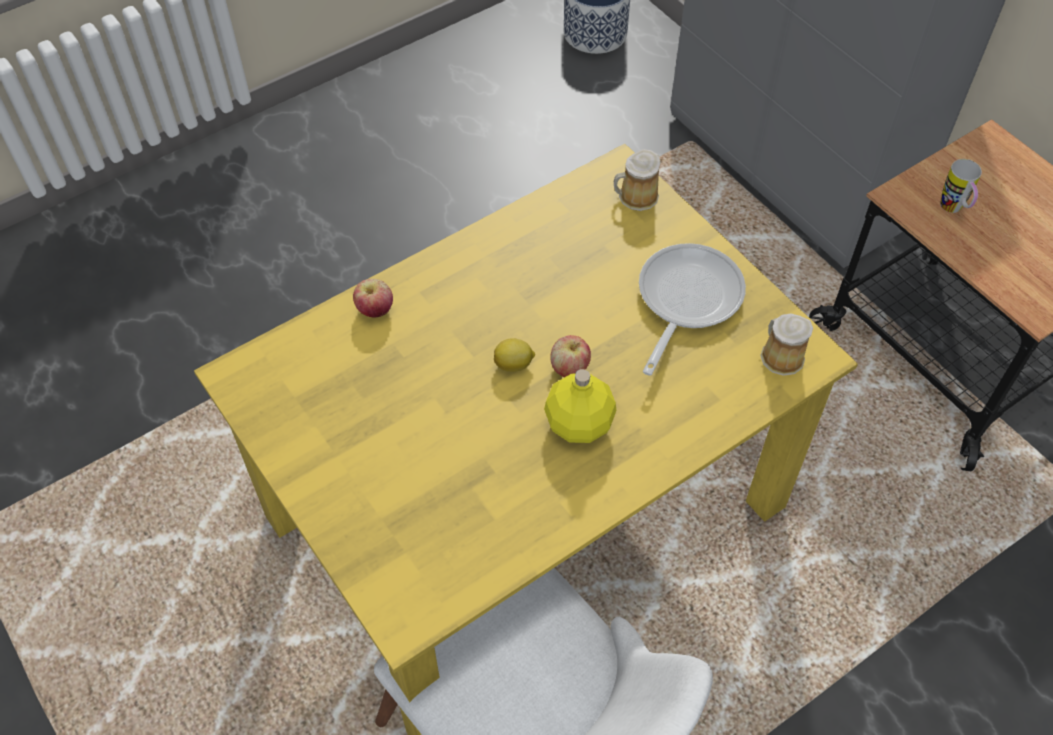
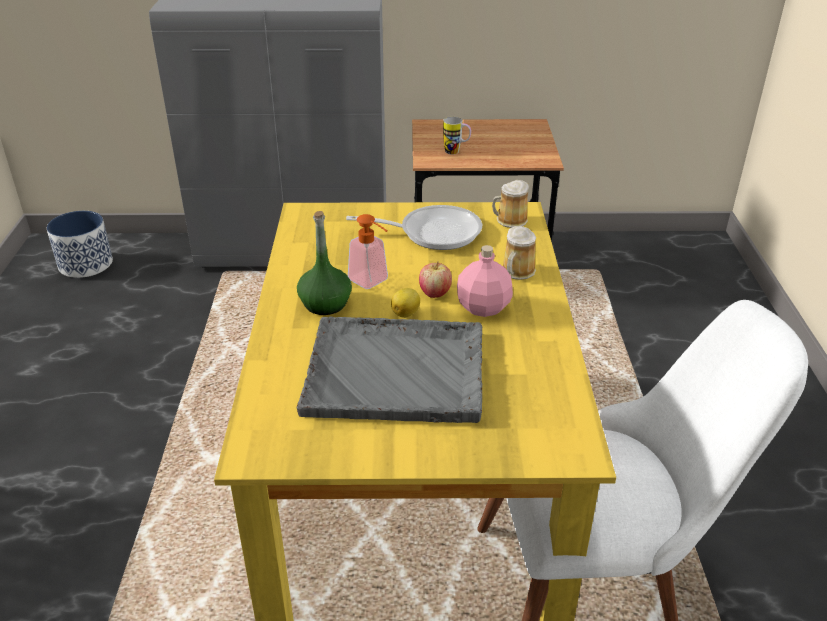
camera: 55 degrees left, 20 degrees down
(375, 310) = (282, 354): apple -> none
(416, 411) = (397, 372): none -> grey tray
(476, 292) = (325, 304): none -> green bottle
(544, 306) = (372, 282): none -> soap dispenser
(579, 425) = (484, 308): yellow bottle -> pink bottle
(635, 197) = (331, 216): mug -> mug (517, 272)
(685, 300) = (432, 232): frying pan -> frying pan turned 120 degrees clockwise

